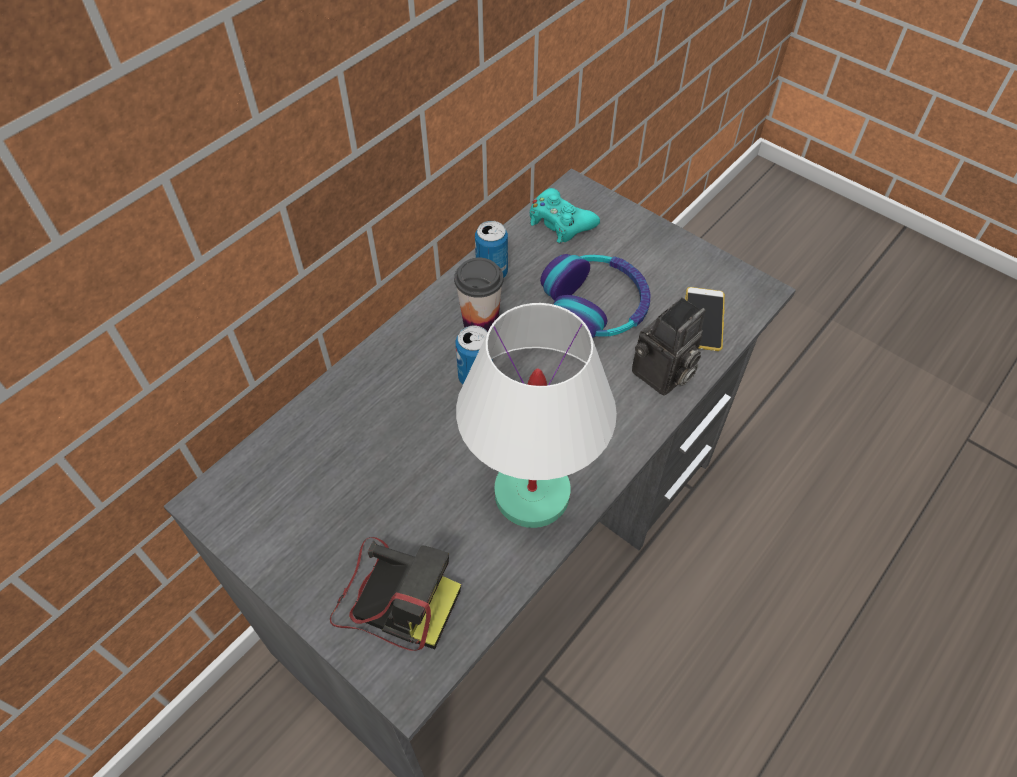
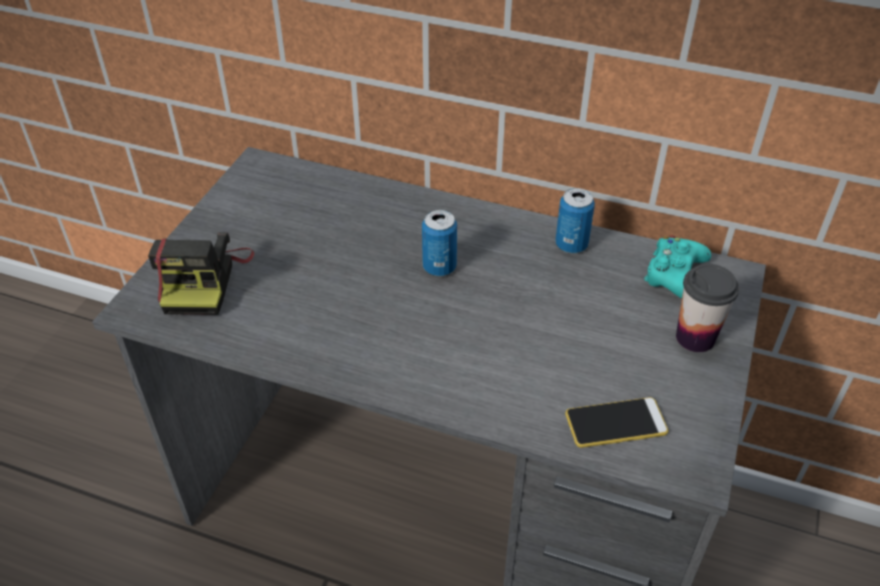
camera: 70 degrees right, 10 degrees down
(480, 323) = (504, 254): cup -> cup (695, 338)
(531, 492) = (331, 335): white table lamp -> none
(595, 307) = (575, 329): headphones -> none
(662, 376) = (514, 402): camera -> none

